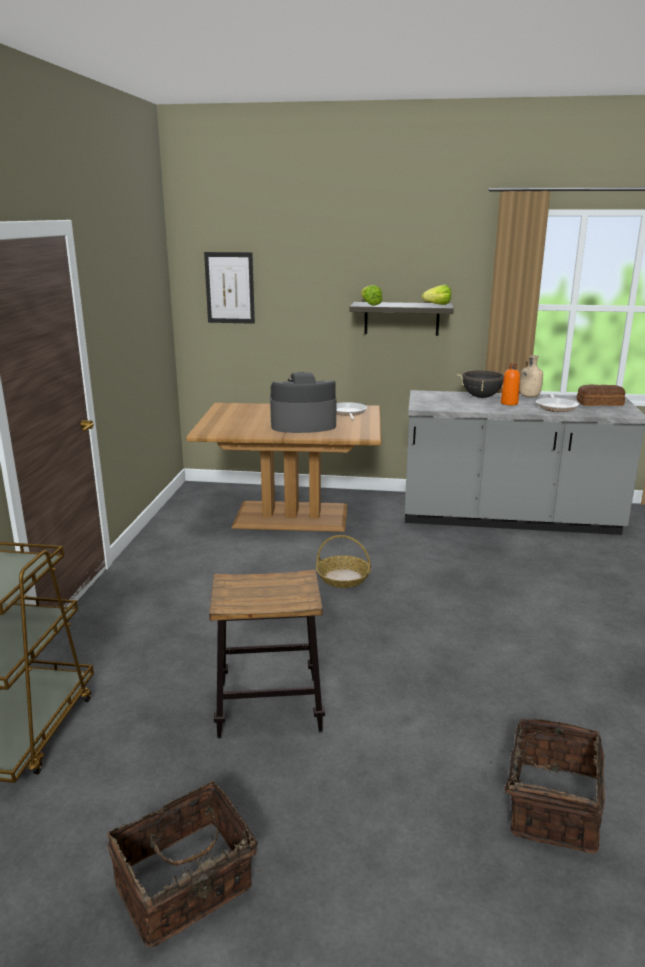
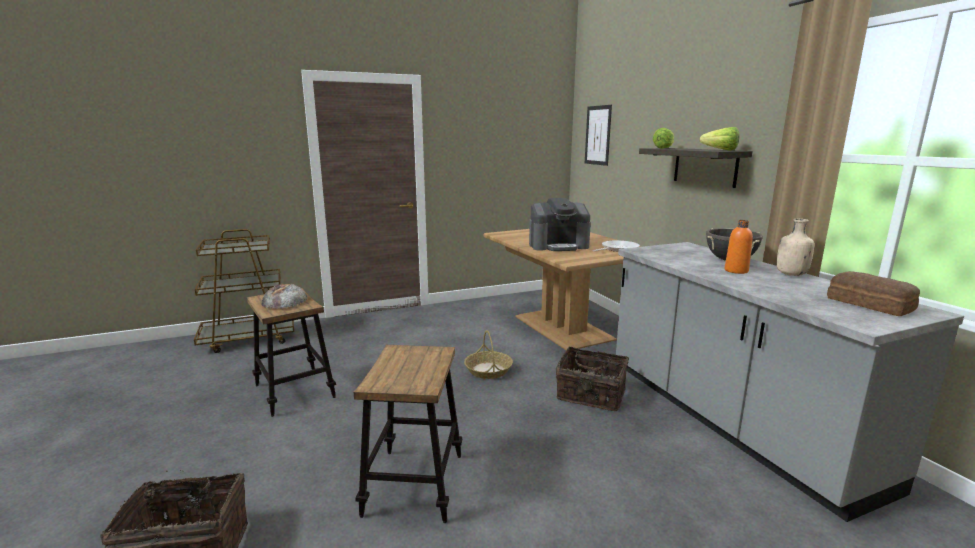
camera: 60 degrees right, 5 degrees down
(186, 888) = (121, 415): basket -> basket (590, 395)
(258, 588) = (284, 300): none -> bread
(302, 425) = (558, 245): coffee machine -> coffee machine turned 120 degrees clockwise
(512, 663) = (414, 484): none -> stool
(556, 407) = (780, 288): frying pan -> none

